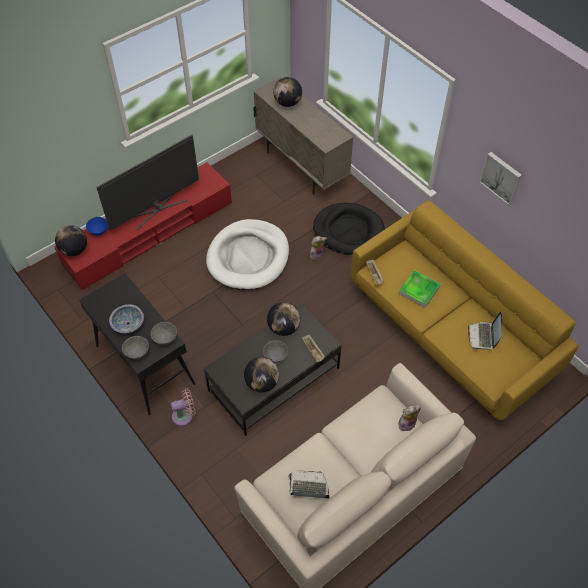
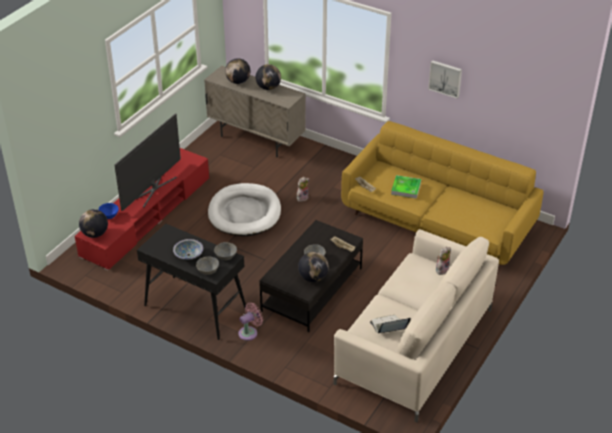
camera: 20 degrees left, 15 degrees down
(284, 328) = (311, 238): globe -> globe (268, 87)
(348, 231) = (320, 175): black dog bed -> none
(483, 336) = (470, 205): laptop -> none

